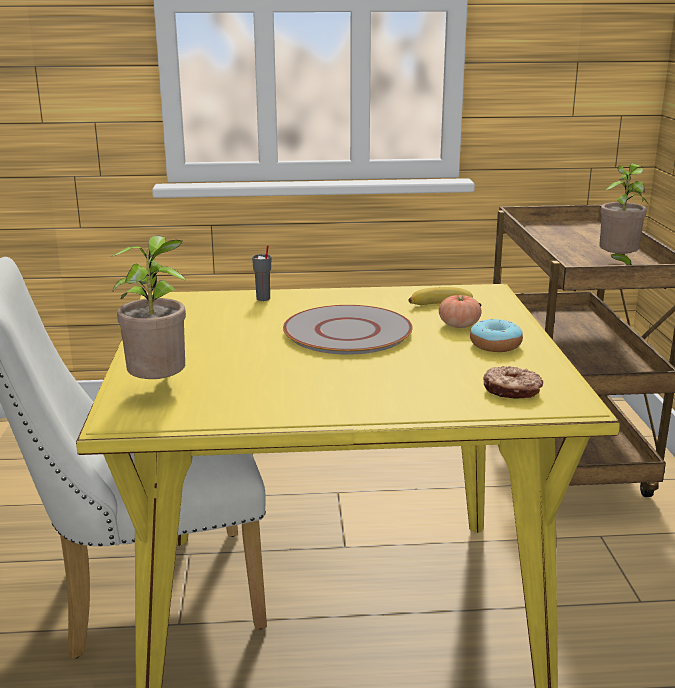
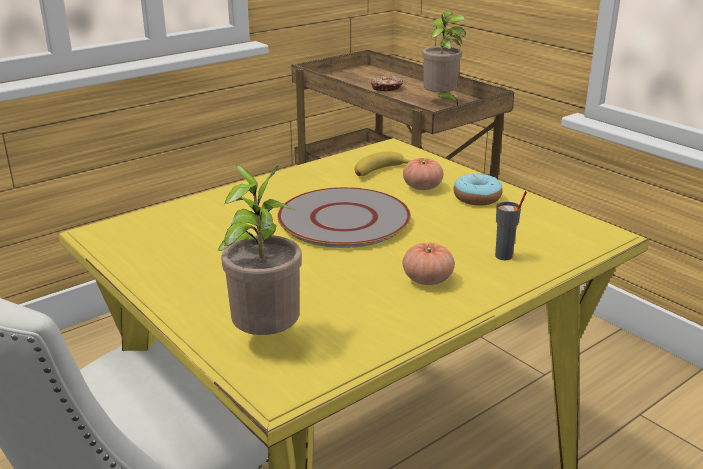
camera: 35 degrees left, 5 degrees up
(263, 299) = (210, 206): grey cup -> grey cup (504, 256)
(340, 389) = (427, 279): none -> tomato
(511, 391) = (551, 237): donut -> donut (386, 88)

